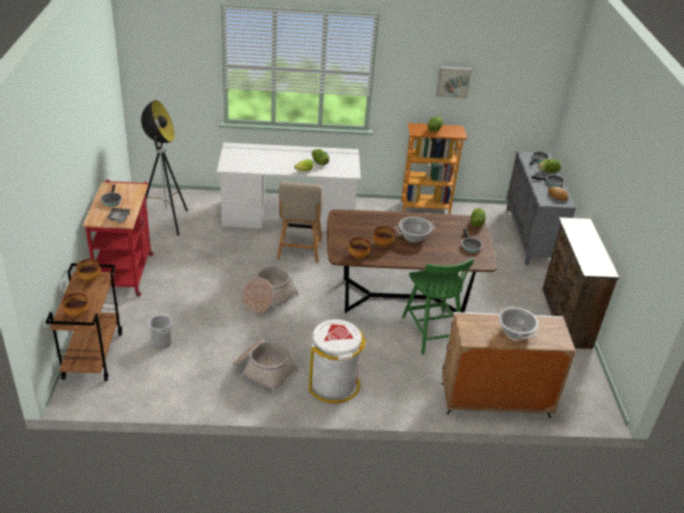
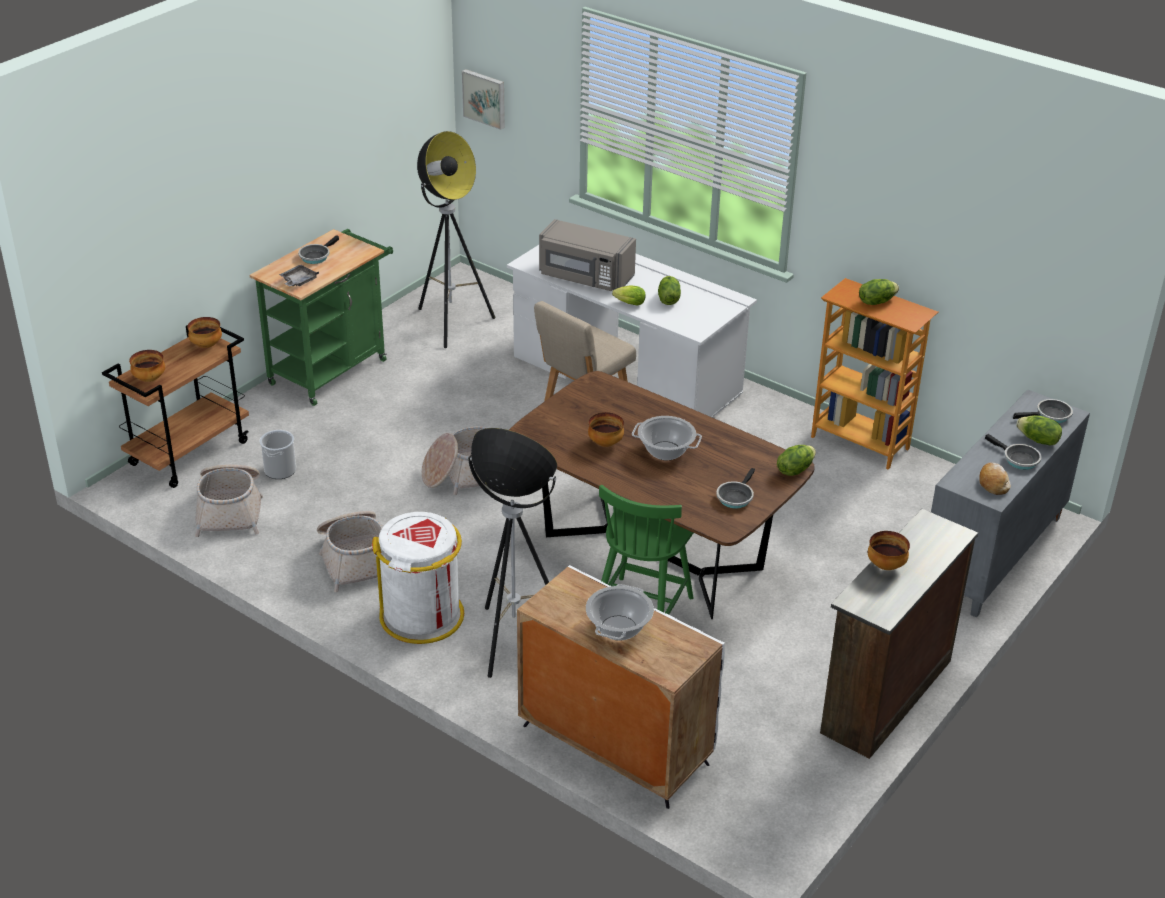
camera: 40 degrees right, 0 degrees up
(126, 270) = (333, 368): red cart -> green cart
(158, 377) = (231, 509): none -> basket
(265, 165) = (585, 277): none -> grey microwave
(358, 256) = (549, 444): bowl -> bowl (885, 565)
(392, 374) = (513, 641): none -> floor lamp
(453, 81) = (923, 225): picture -> picture (485, 98)

